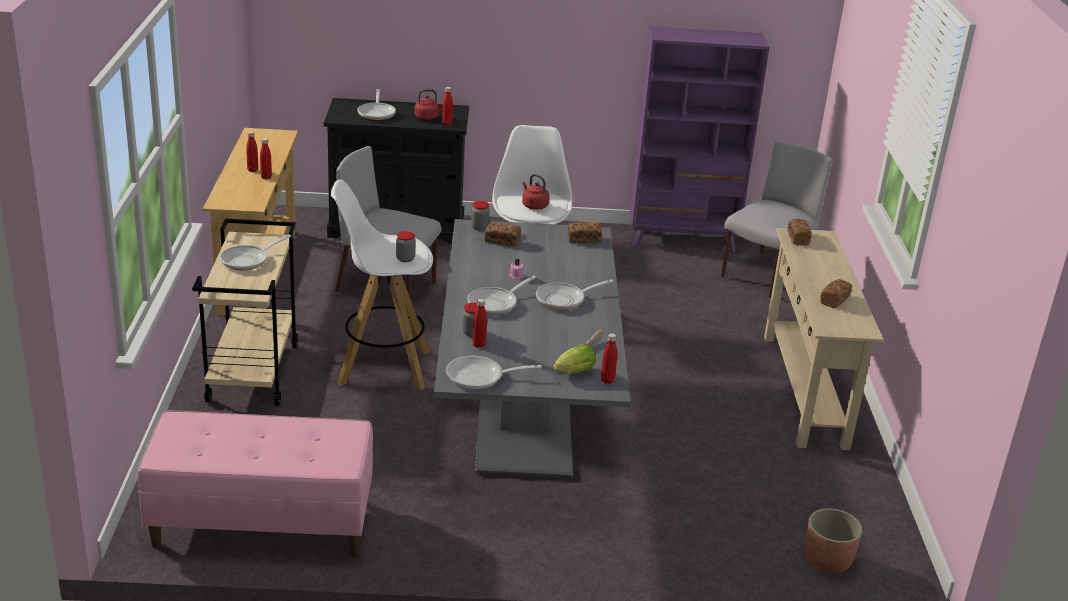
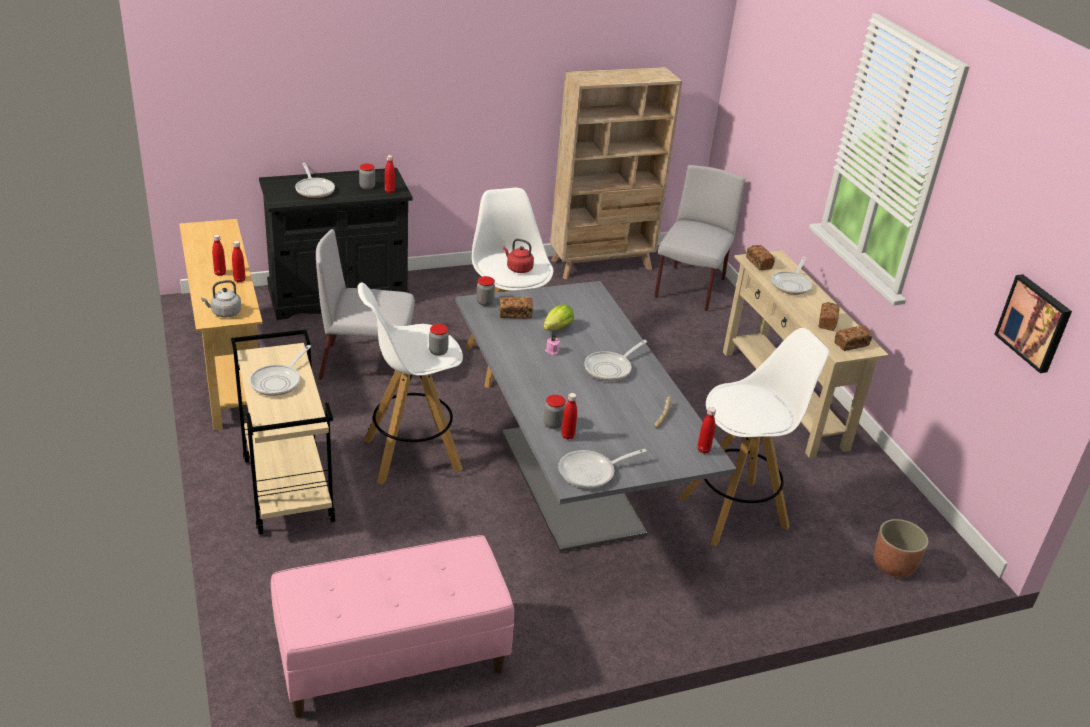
camera: 20 degrees left, 5 degrees up
(235, 200) = (224, 313): none -> grey kettle
(428, 117) = (367, 187): red kettle -> jar
(495, 303) = (553, 386): frying pan -> frying pan (792, 284)
(572, 373) = (669, 449): lettuce -> lettuce (556, 329)
(584, 239) = (586, 298): bread -> bread (851, 344)
(681, 478) = (735, 512): none -> white stool
(682, 240) = (602, 265): purple bookcase -> beige bookcase
(990, 301) = (1035, 322): none -> picture

